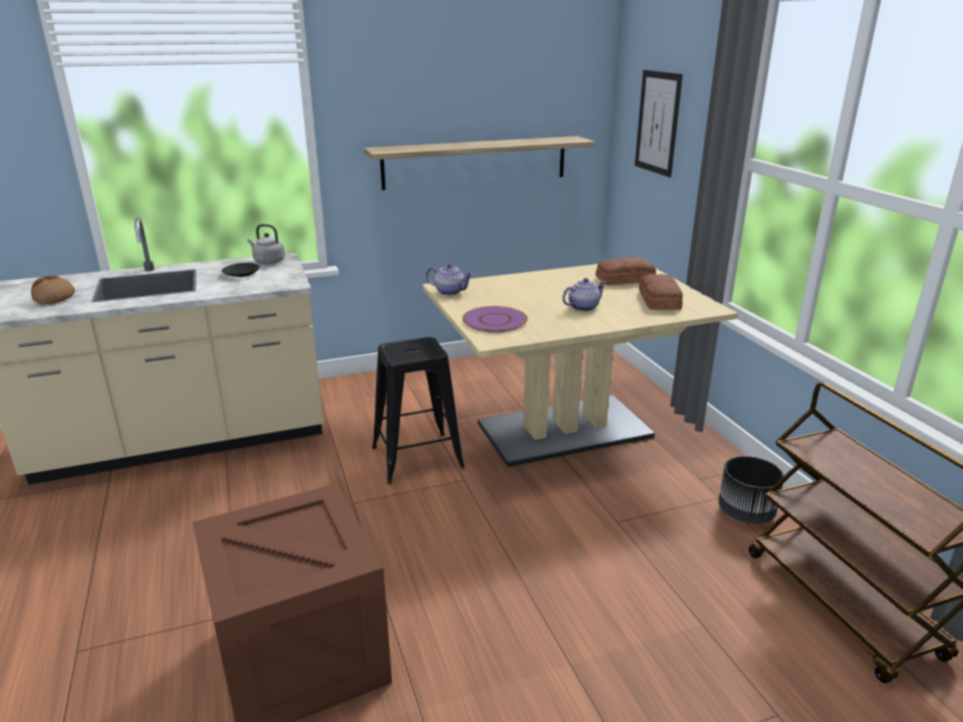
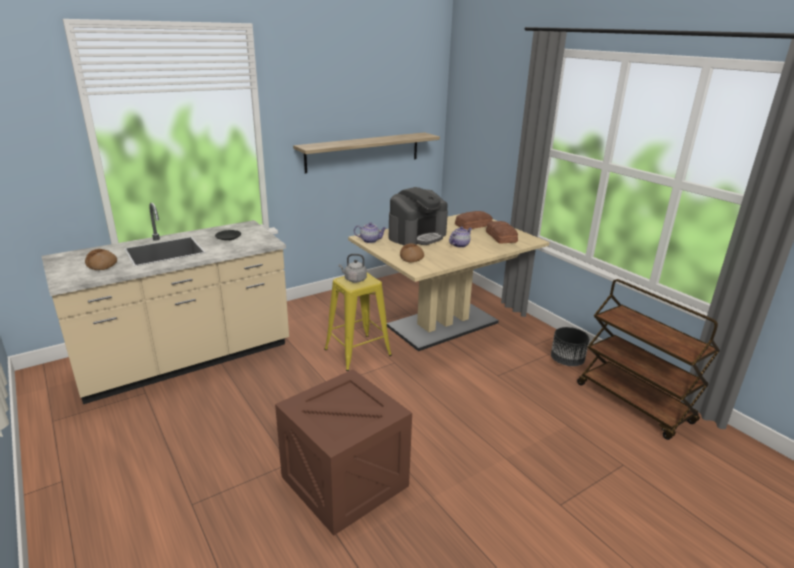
camera: 15 degrees left, 0 degrees up
(268, 261) = (240, 228): grey kettle -> grey kettle (354, 279)
(417, 458) = (357, 352): black stool -> yellow stool
(495, 321) = (411, 257): purple plate -> bread
(525, 290) = (417, 236): none -> coffee machine
(658, 122) = (481, 124): picture -> none

